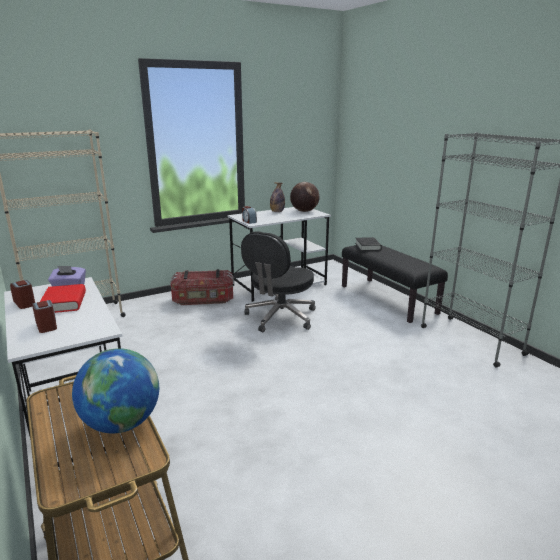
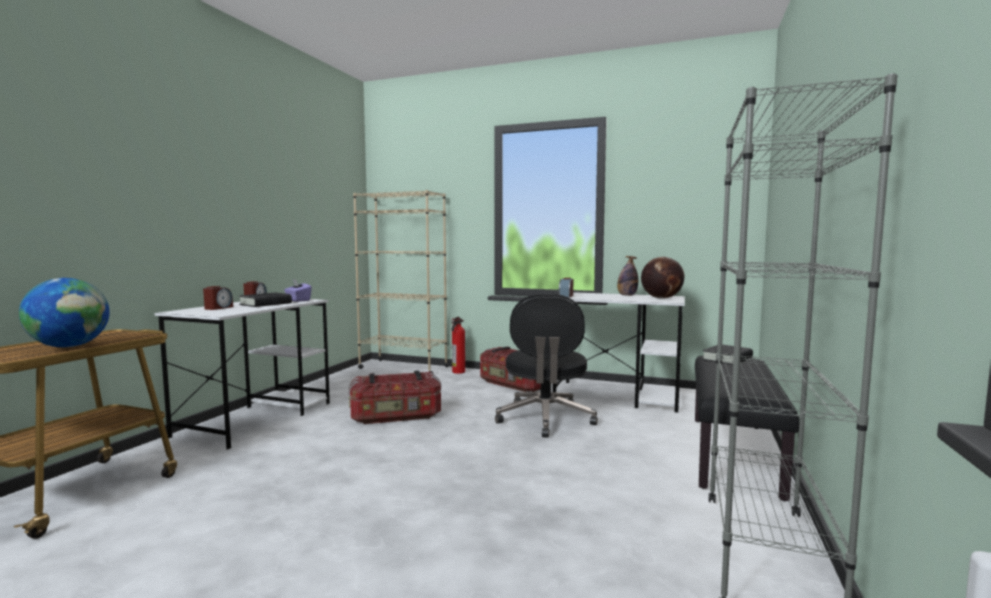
camera: 50 degrees right, 15 degrees down
(64, 303) = (265, 304): red book -> black book
(137, 305) = (458, 372): none -> fire extinguisher
(190, 360) = (396, 416): none -> storage box
(280, 317) = (545, 419): black office chair -> black office chair turned 75 degrees counterclockwise

